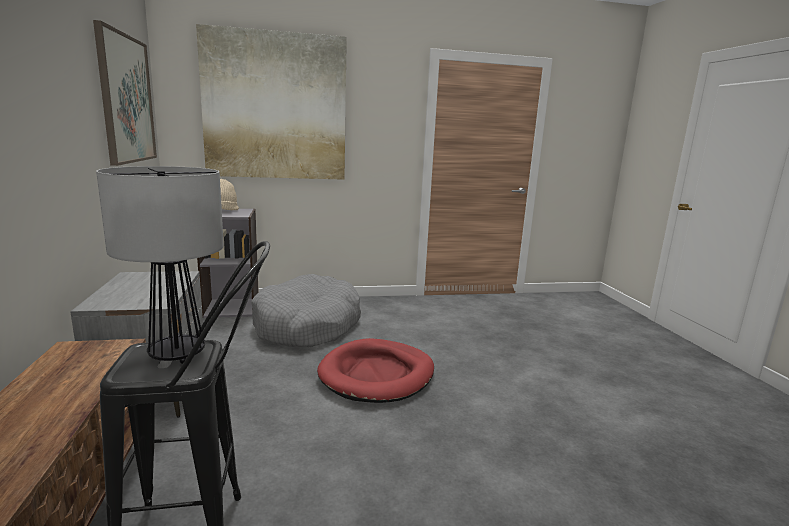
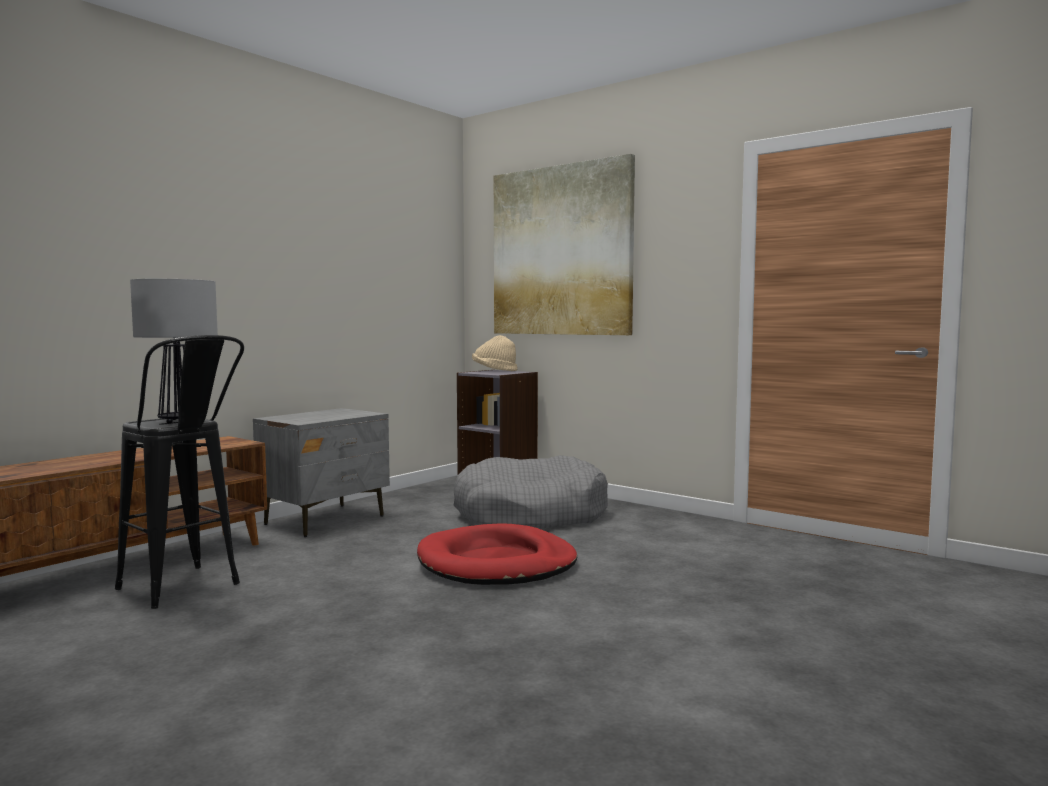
camera: 50 degrees right, 10 degrees down
(126, 99) = (400, 255): picture -> none

